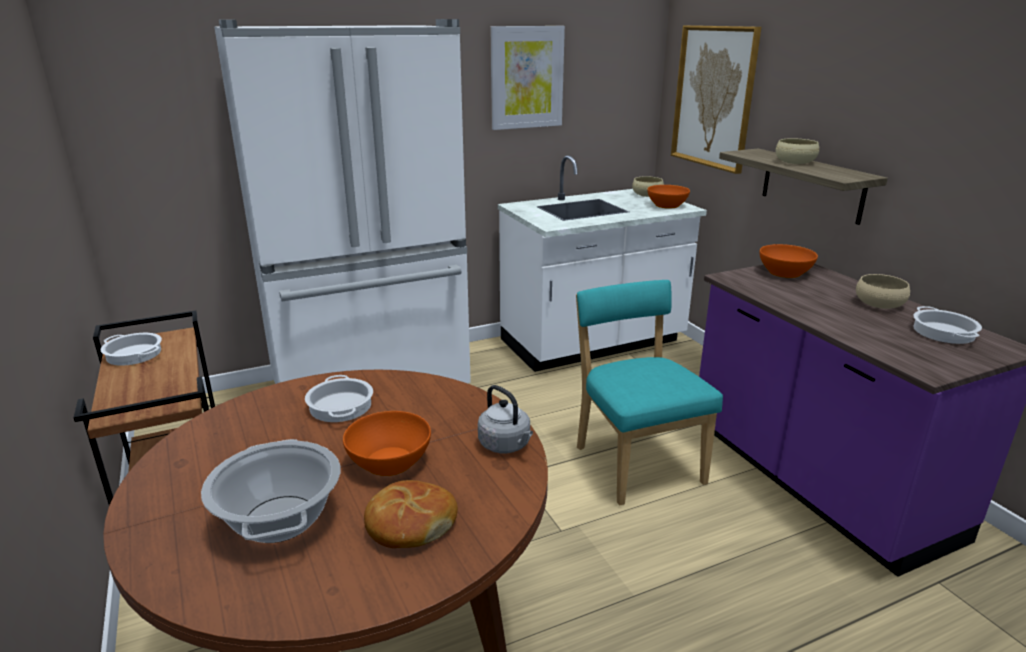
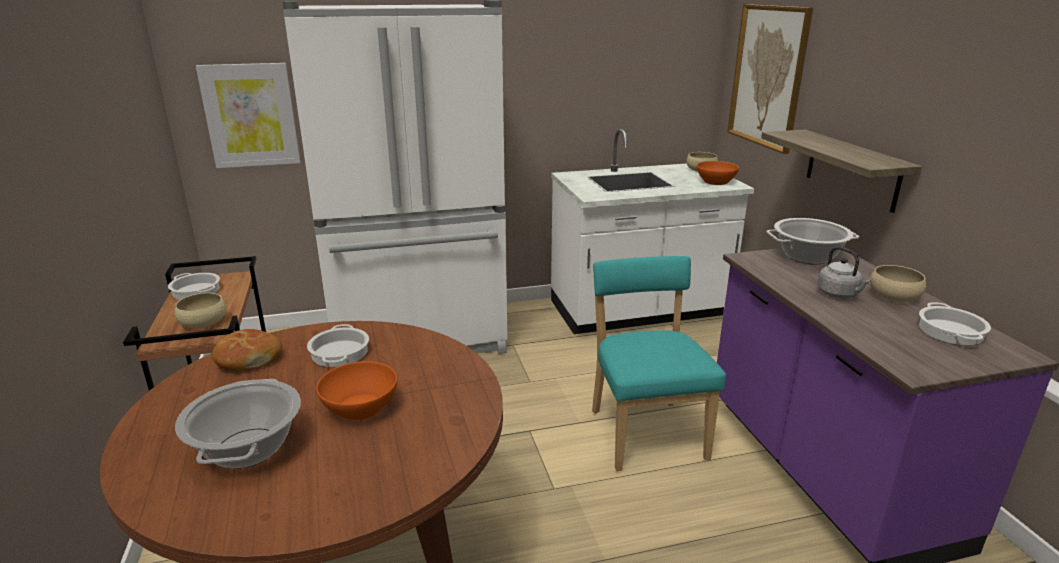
camera: 10 degrees right, 0 degrees up
(410, 525) = (354, 467): bread -> bread (248, 359)
(506, 445) = (469, 403): grey kettle -> grey kettle (839, 294)
(526, 78) = (583, 54): picture -> picture (250, 115)
(784, 272) = (808, 257): orange bowl -> cooking pot
(795, 162) = (833, 145): beige bowl -> beige bowl (203, 322)

